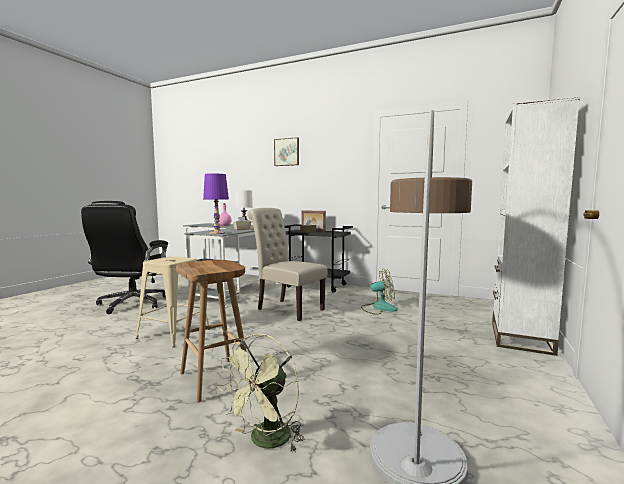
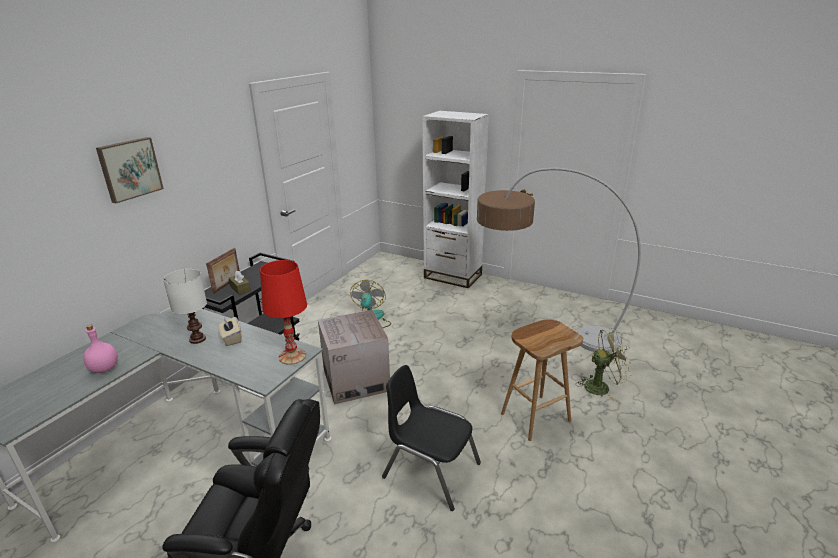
camera: 85 degrees left, 20 degrees up
(173, 333) = (431, 470): beige stool -> black chair
(217, 233) = (292, 356): purple table lamp -> red table lamp
(265, 442) = (601, 387): green fan -> green fan turned 45 degrees counterclockwise
(287, 309) = (356, 380): beige chair -> cardboard box

